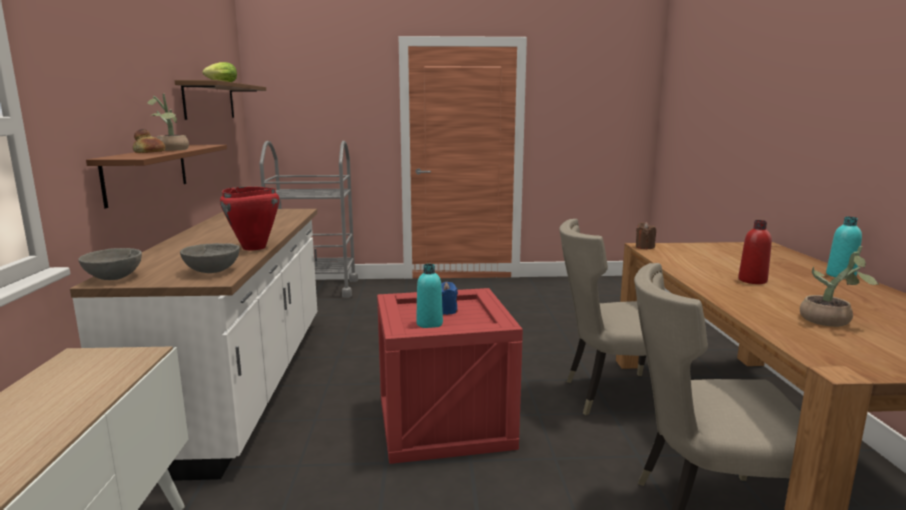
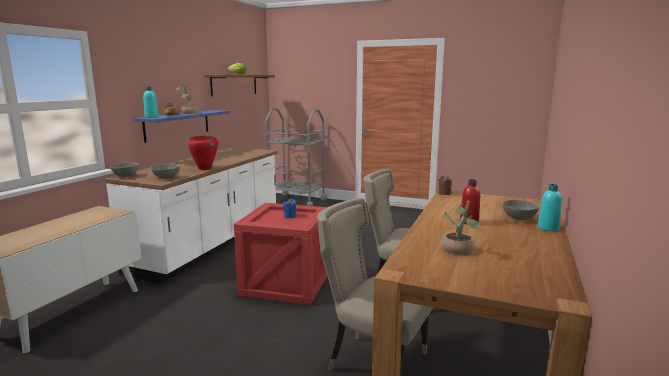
camera: 25 degrees right, 0 degrees up
(147, 172) = (177, 125): brown shelf -> blue shelf
(429, 324) = (270, 221): turquoise bottle -> turquoise bottle (151, 117)
(787, 267) = (518, 218): none -> grey bowl

